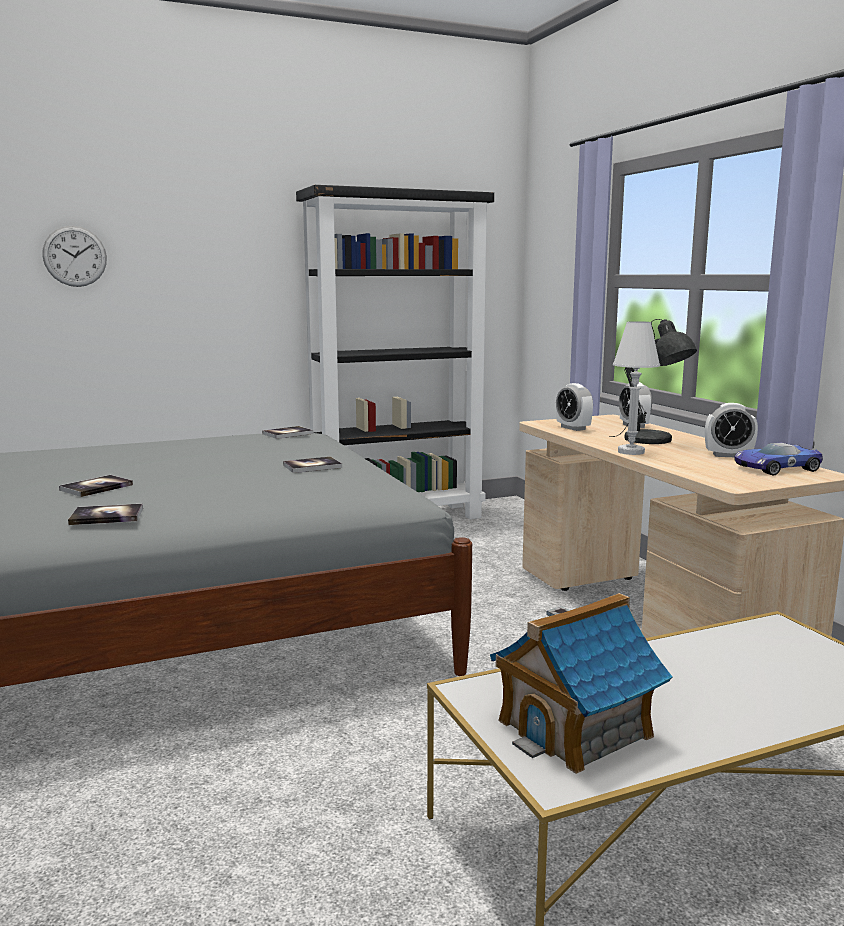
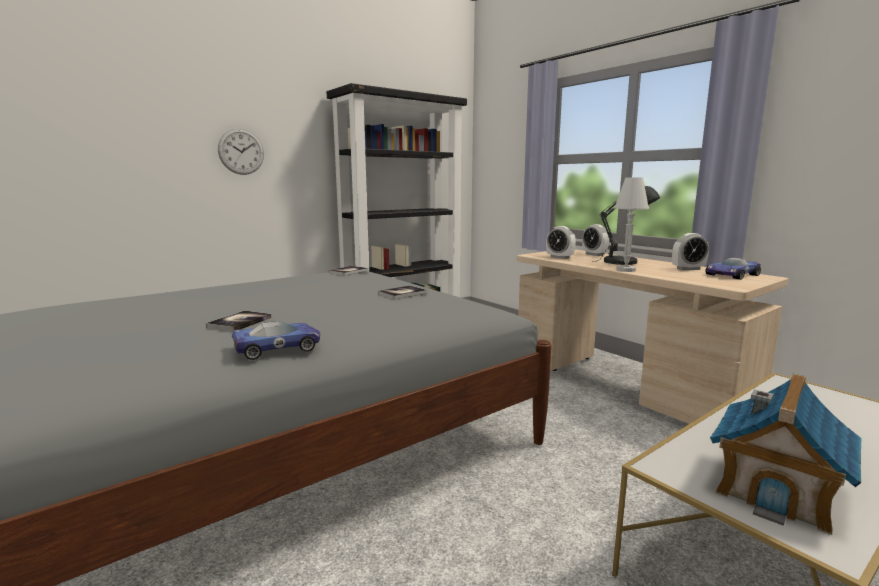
camera: 15 degrees left, 0 degrees up
(75, 256) = (152, 133): wall clock -> wall clock (241, 151)
(107, 516) = (278, 347): book -> toy car

